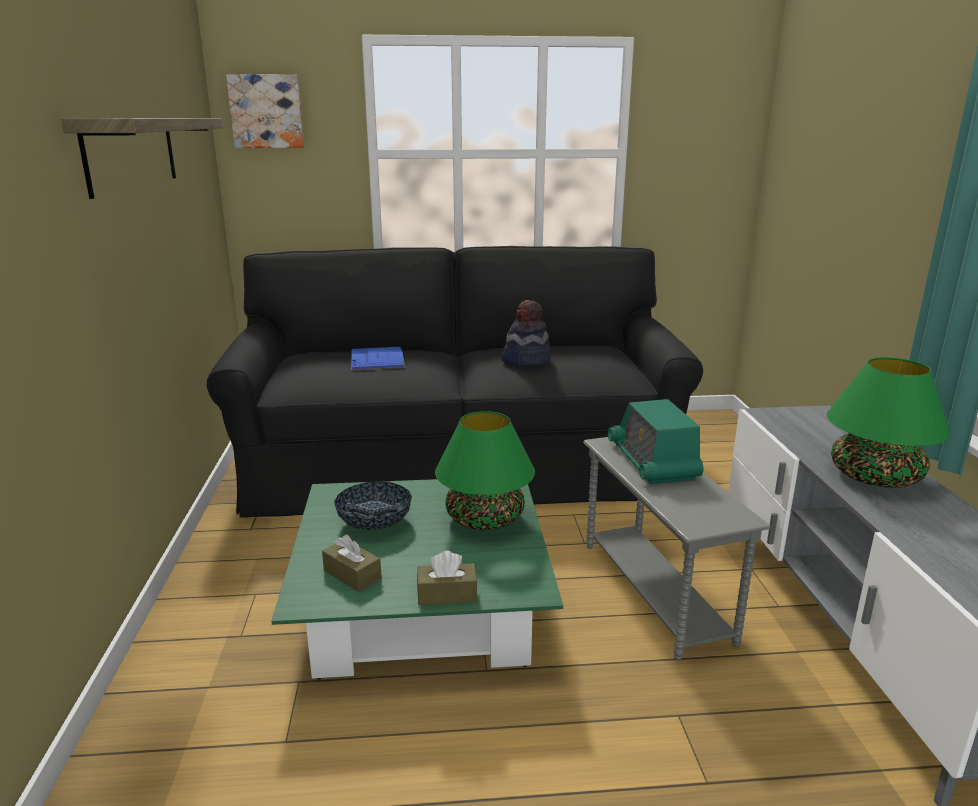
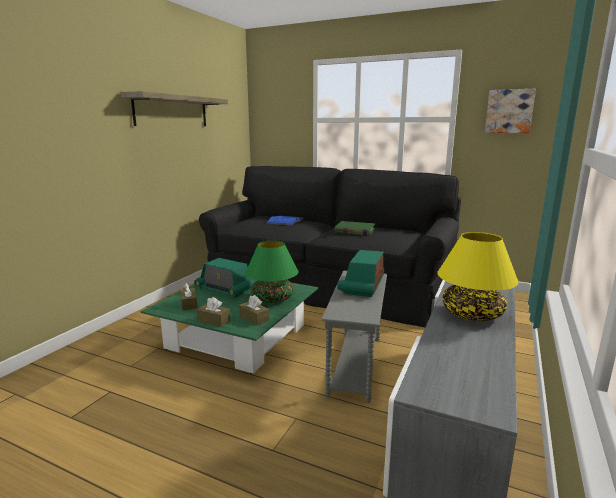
camera: 30 degrees right, 5 degrees down
(266, 111) = (270, 100): picture -> picture (509, 111)
(374, 523) = (224, 289): bowl -> radio
(508, 567) = (254, 318): none -> brown tissue box
(526, 361) = (354, 230): hat -> green book
(874, 476) = (472, 314): green table lamp -> yellow table lamp

